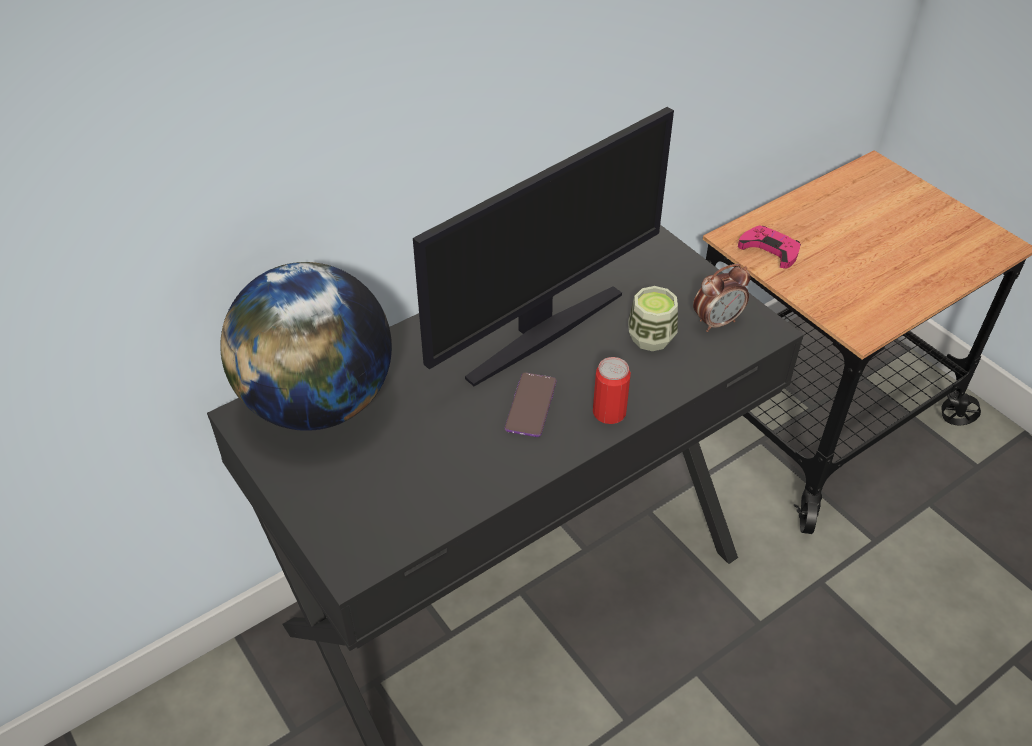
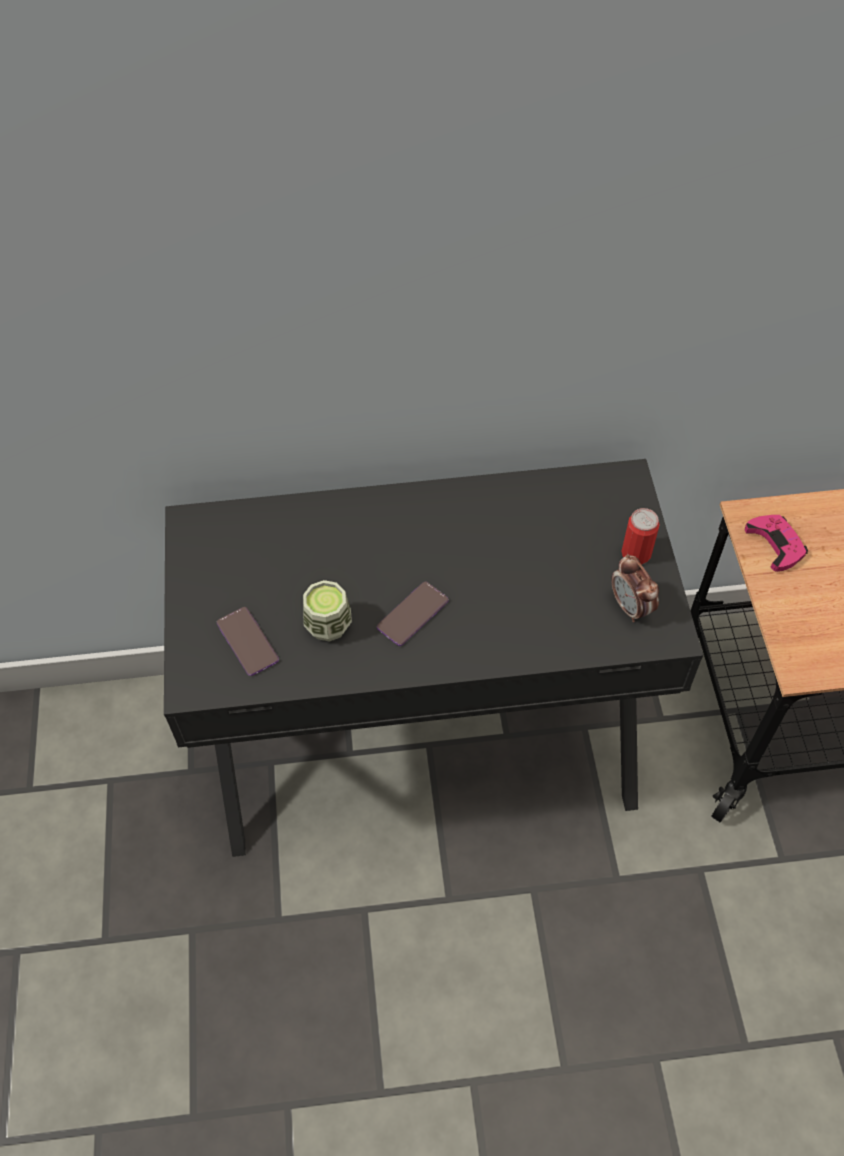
camera: 30 degrees right, 10 degrees up
(318, 403) = (250, 535): globe -> none
(383, 497) = (247, 642): none -> phone
(542, 332) = (469, 548): monitor -> none
(609, 412) = (472, 650): can -> can (636, 553)
(651, 337) = (559, 596): cup -> cup (328, 625)
(717, 322) = (630, 607): alarm clock -> alarm clock turned 60 degrees clockwise

